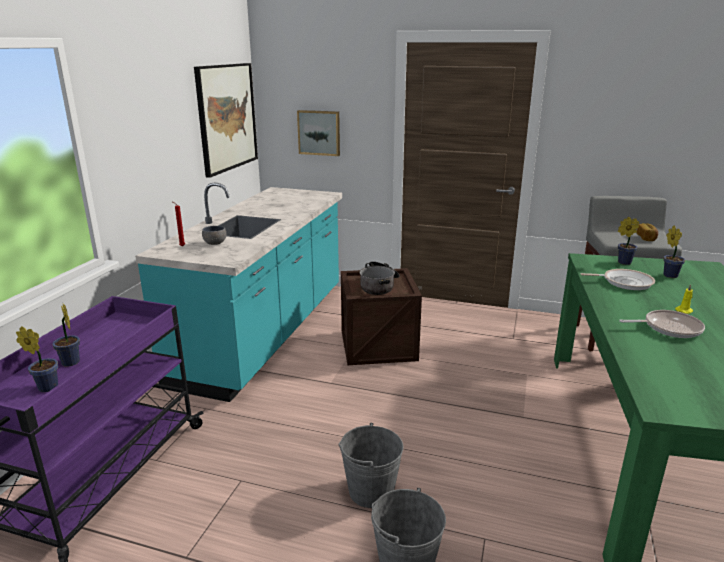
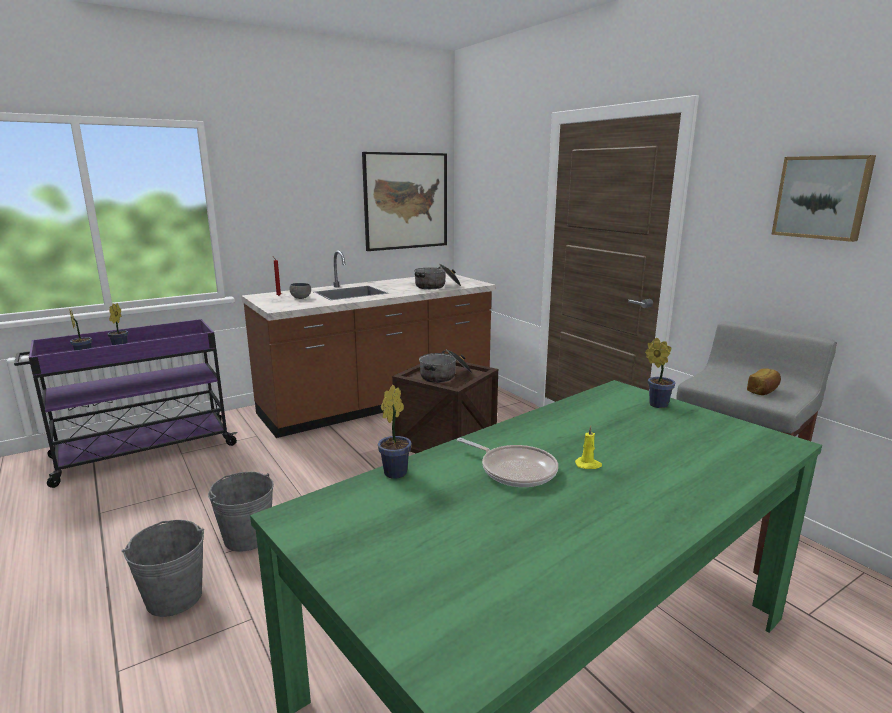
camera: 40 degrees right, 5 degrees down
(265, 333) = (378, 402): turquoise counter -> brown counter
(302, 203) = (437, 286): none -> cooking pot
(319, 132) = (492, 222): picture -> picture (822, 197)
(624, 282) = (597, 419): frying pan -> none
(669, 275) = (684, 432): potted plant -> potted plant (397, 471)

